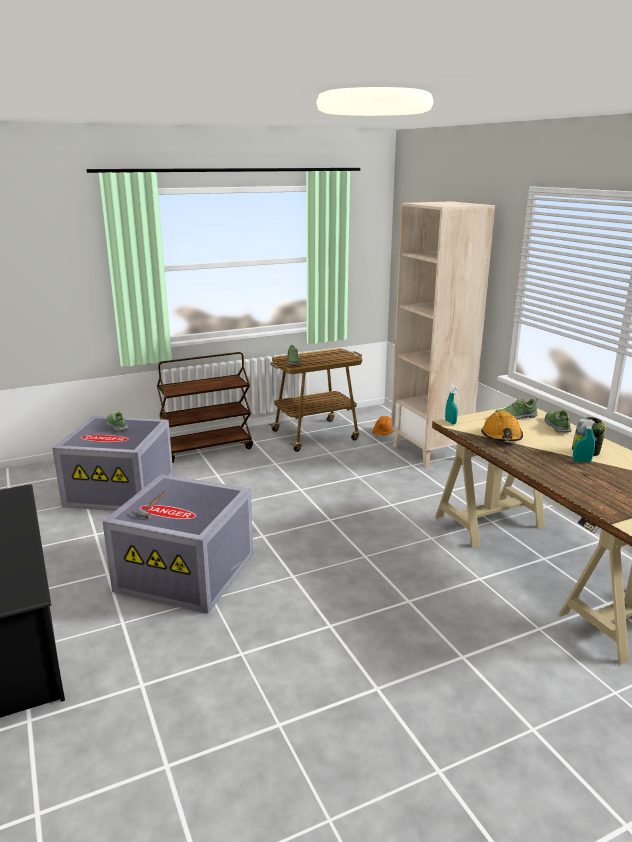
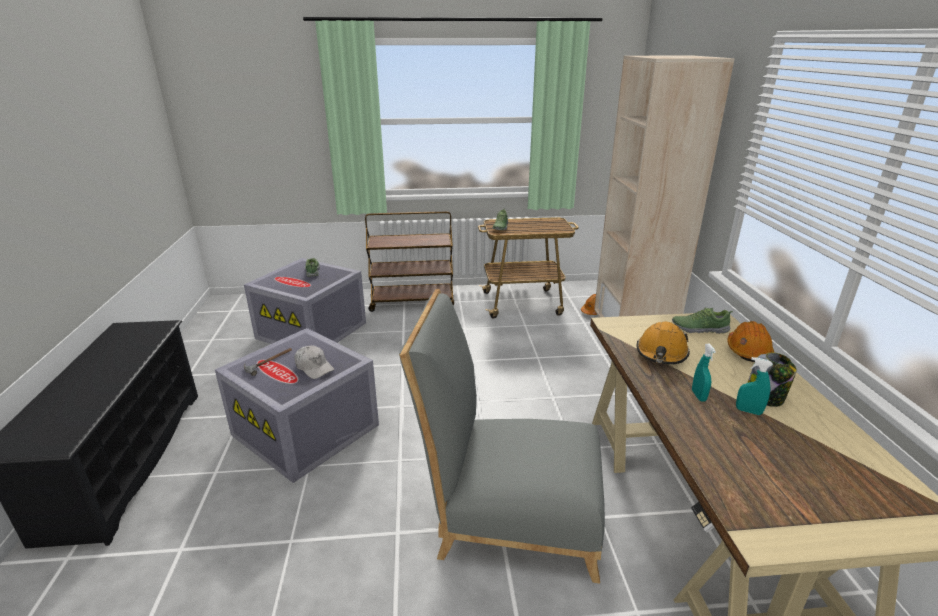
camera: 20 degrees right, 5 degrees up
(201, 502) = (314, 367): none -> white cap
(410, 592) = (509, 513): none -> grey chair
(450, 422) = (611, 323): turquoise spray bottle -> turquoise spray bottle (698, 396)
(557, 426) = (748, 351): shoe -> orange hard hat

